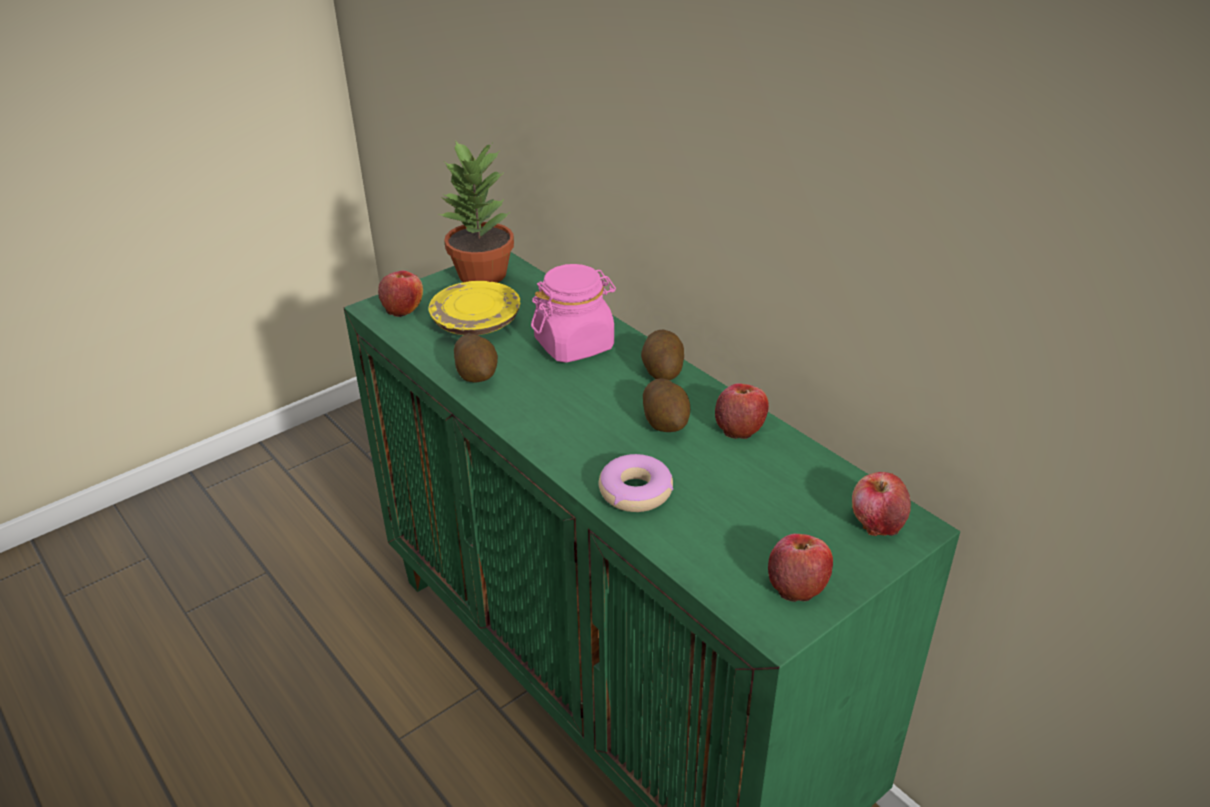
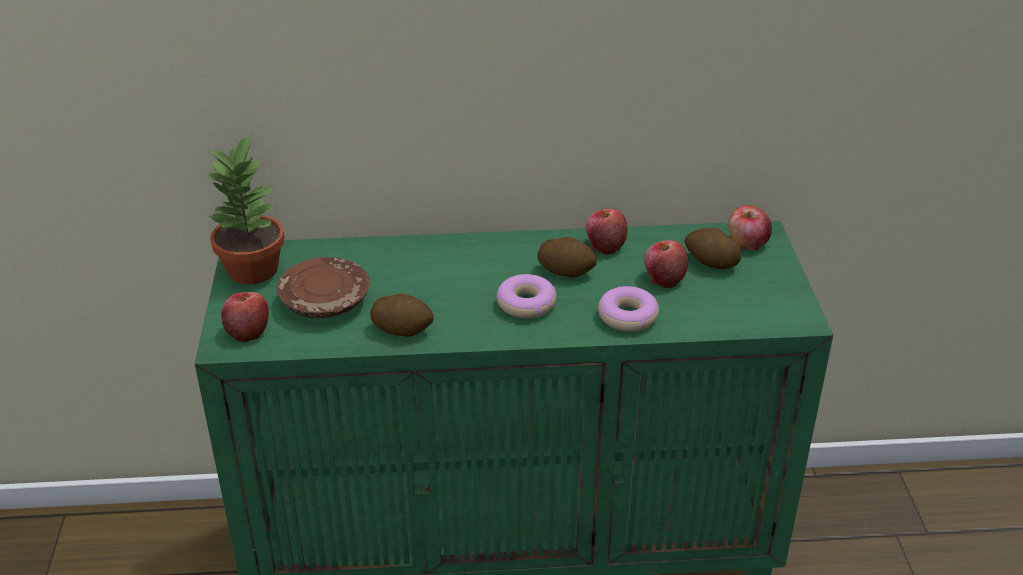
camera: 55 degrees left, 0 degrees up
(476, 322) = (325, 301): yellow plate -> brown plate
(574, 344) = (421, 268): pink jar -> none
(586, 422) = (526, 304): none -> donut
(662, 370) = (503, 245): potato -> potato (710, 262)
(797, 584) = (773, 296): apple -> apple (664, 278)

